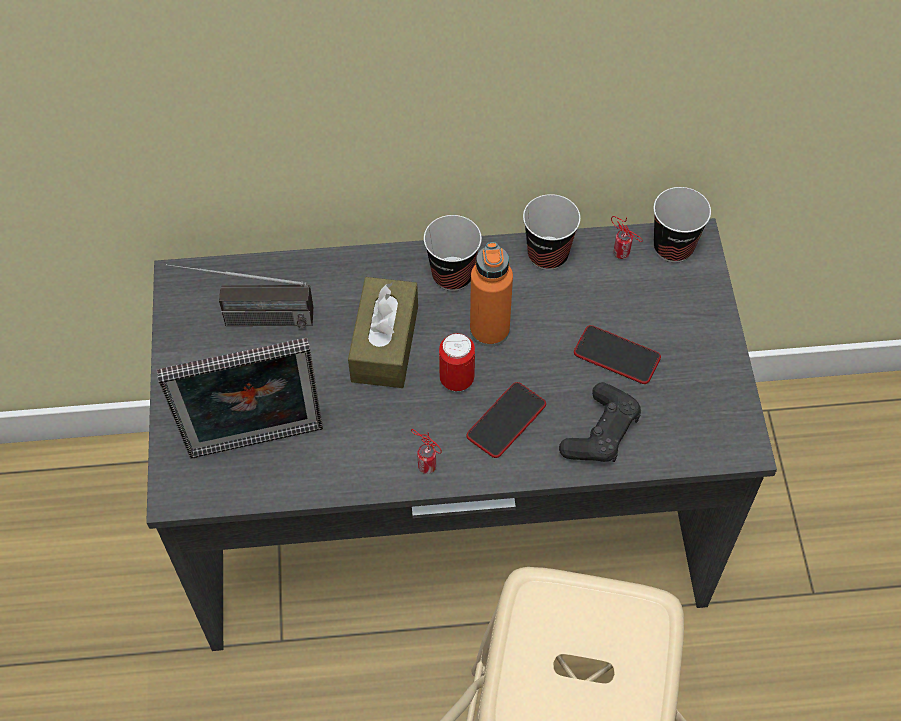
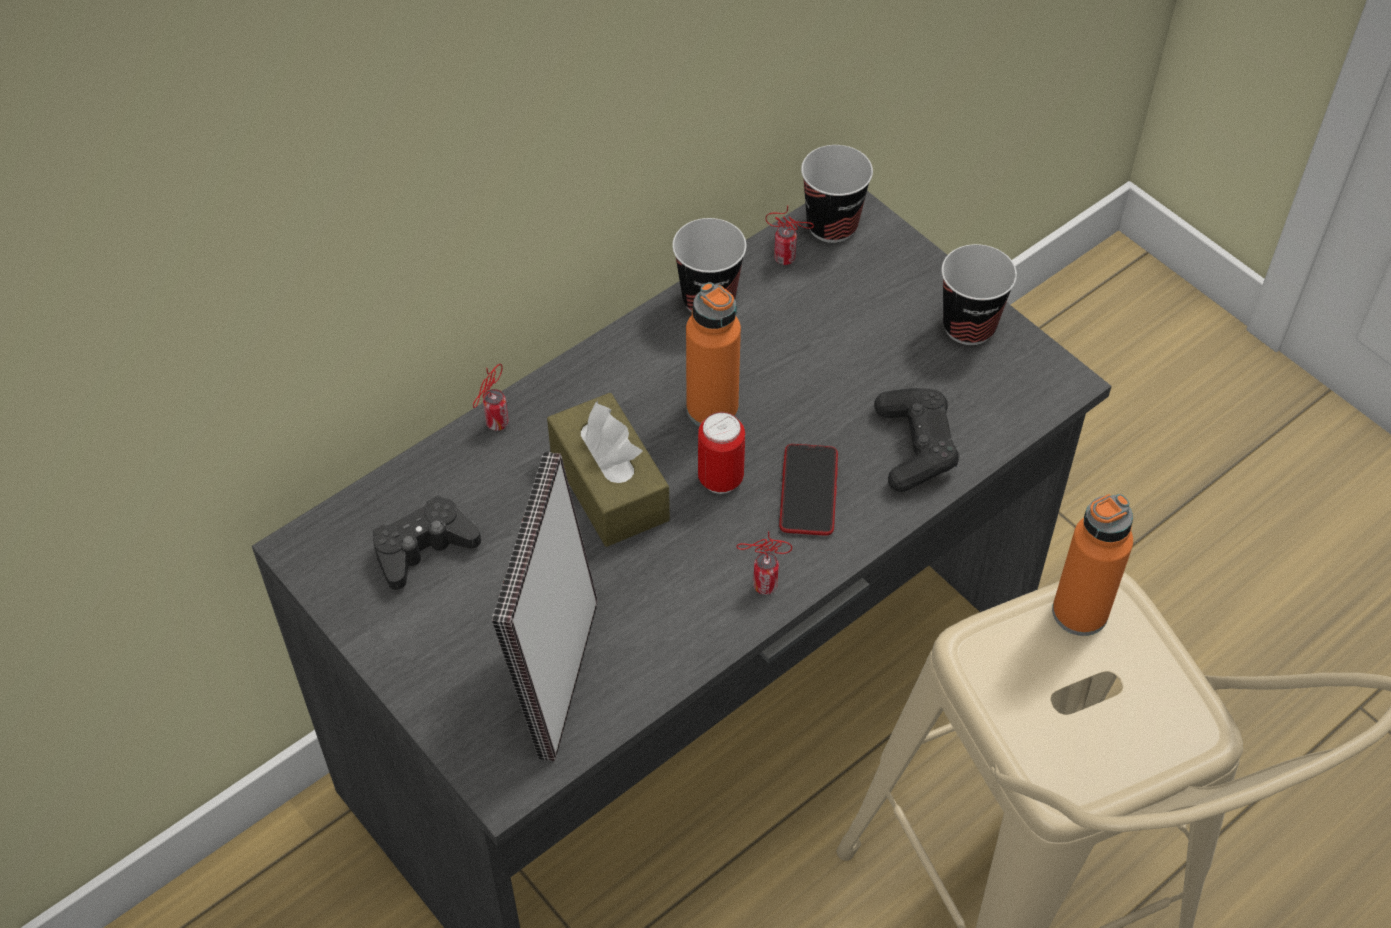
camera: 35 degrees left, 5 degrees down
(245, 319) = (423, 548): radio -> black game controller
(257, 446) = (556, 676): picture frame -> picture frame turned 150 degrees clockwise
(348, 264) = (495, 425): none -> can
(452, 275) = (623, 374): cup -> cup (969, 326)
(616, 355) = (866, 362): phone -> none
(623, 612) = (1080, 612): none -> orange bottle

